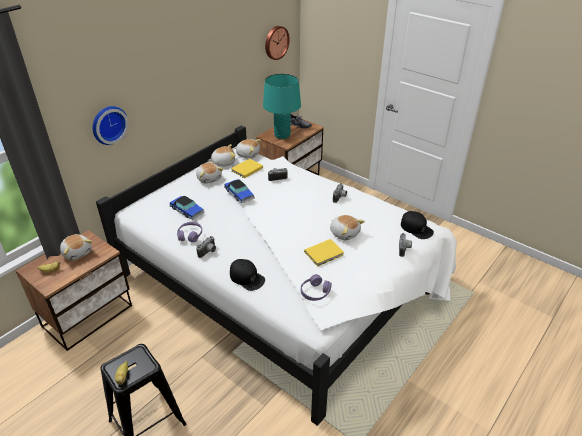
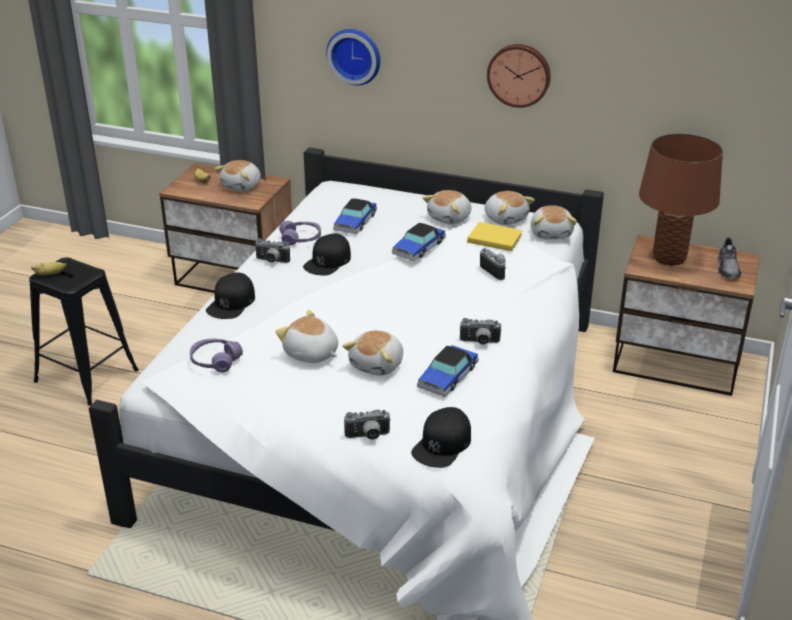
camera: 70 degrees right, 5 degrees down
(225, 230) = (328, 261): none -> black cap
(276, 42) = (742, 82): wall clock -> wall clock (519, 74)
(282, 135) = (669, 258): turquoise table lamp -> brown table lamp
(325, 253) = (311, 354): yellow book -> plush toy
(364, 214) = (448, 377): none -> toy car

